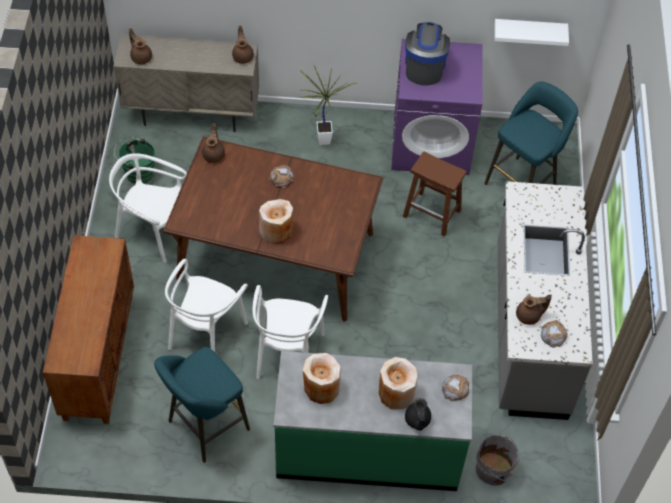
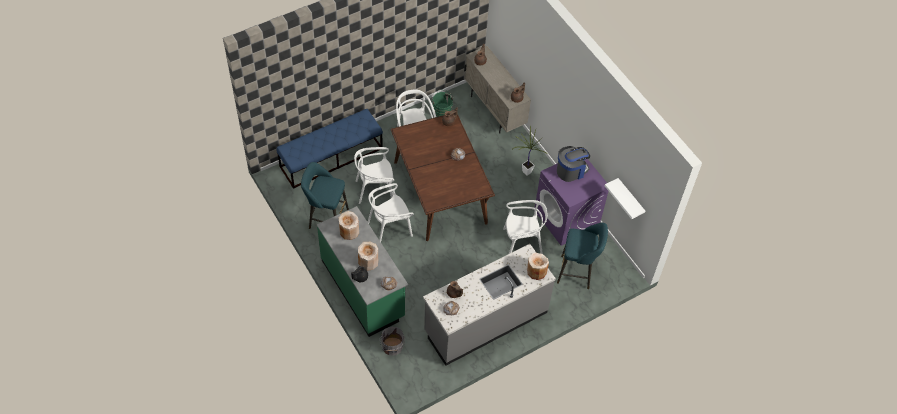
camera: 55 degrees right, 0 degrees up
(98, 356) = (331, 157): brown cabinet -> blue bench
(276, 231) = (425, 170): beige vase -> beige vase (536, 271)
(433, 214) = (522, 243): brown stool -> white chair

